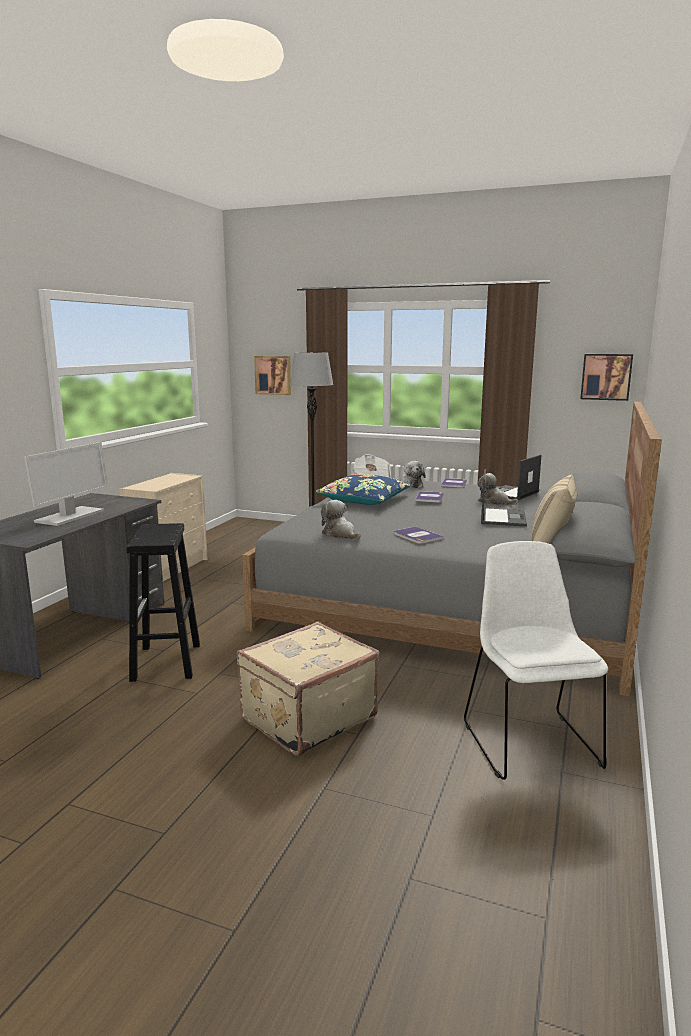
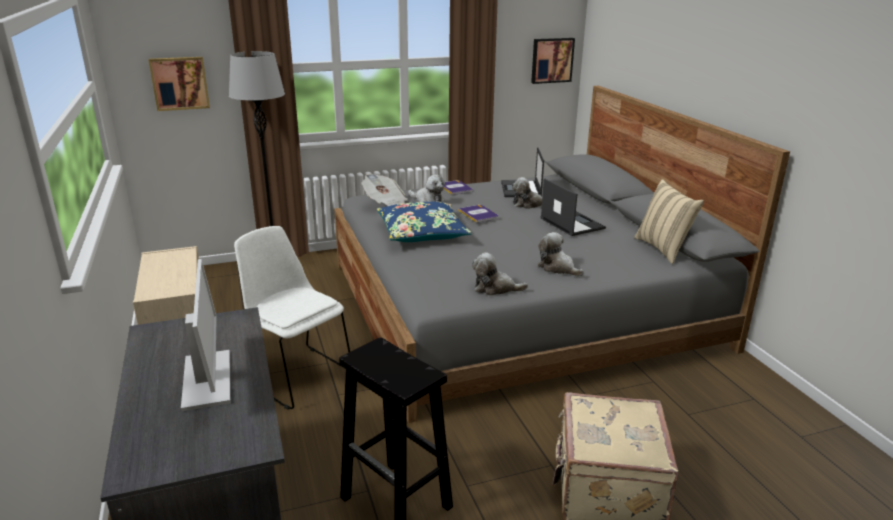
camera: 40 degrees left, 10 degrees up
(417, 536) = (557, 268): book -> plush toy
(529, 741) = (753, 422): white chair -> white chair (297, 375)

